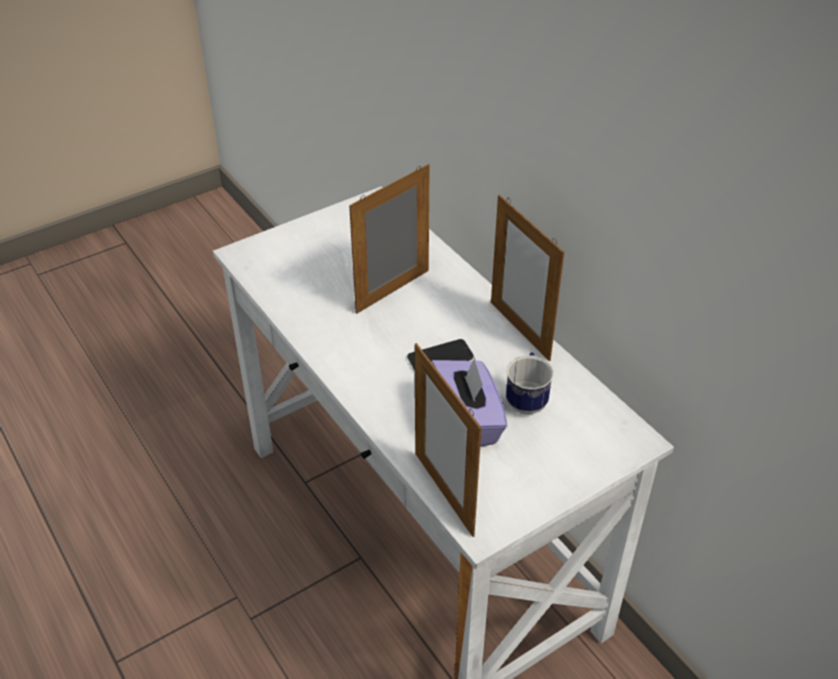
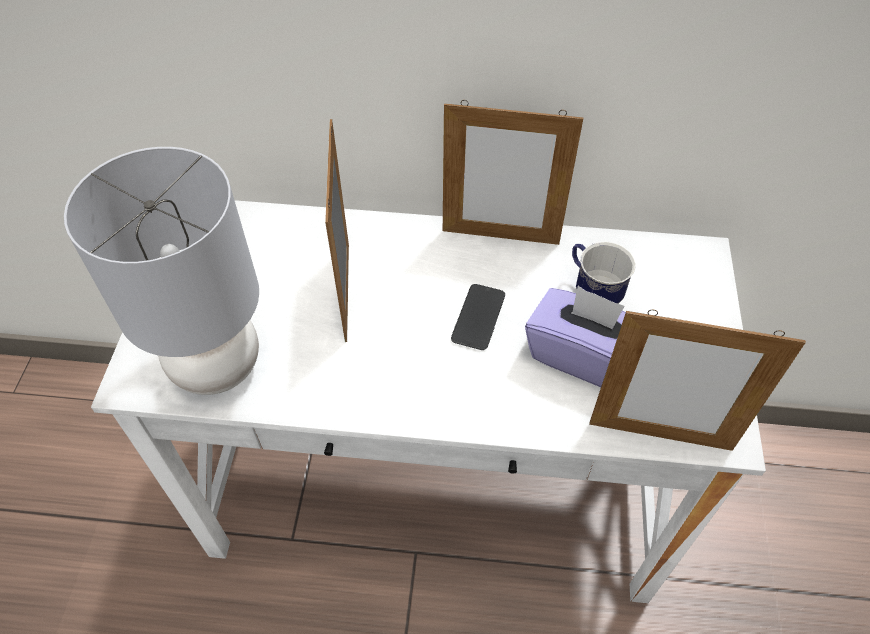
camera: 50 degrees left, 10 degrees up
(283, 276) = (217, 367): none -> grey table lamp

